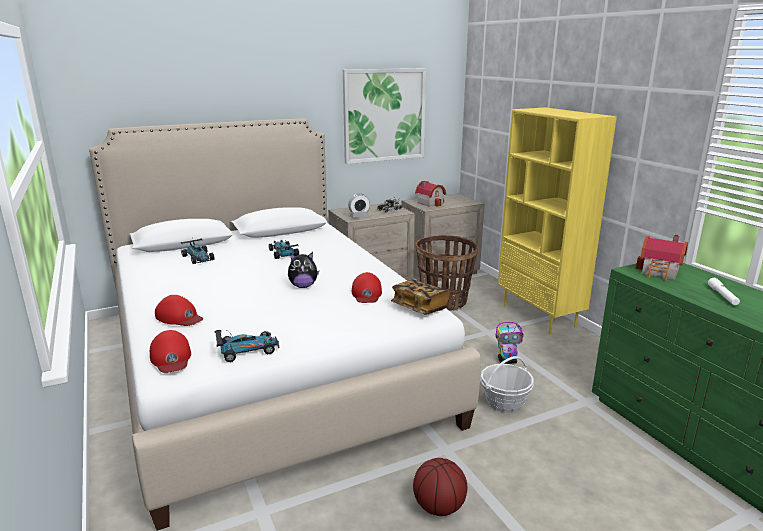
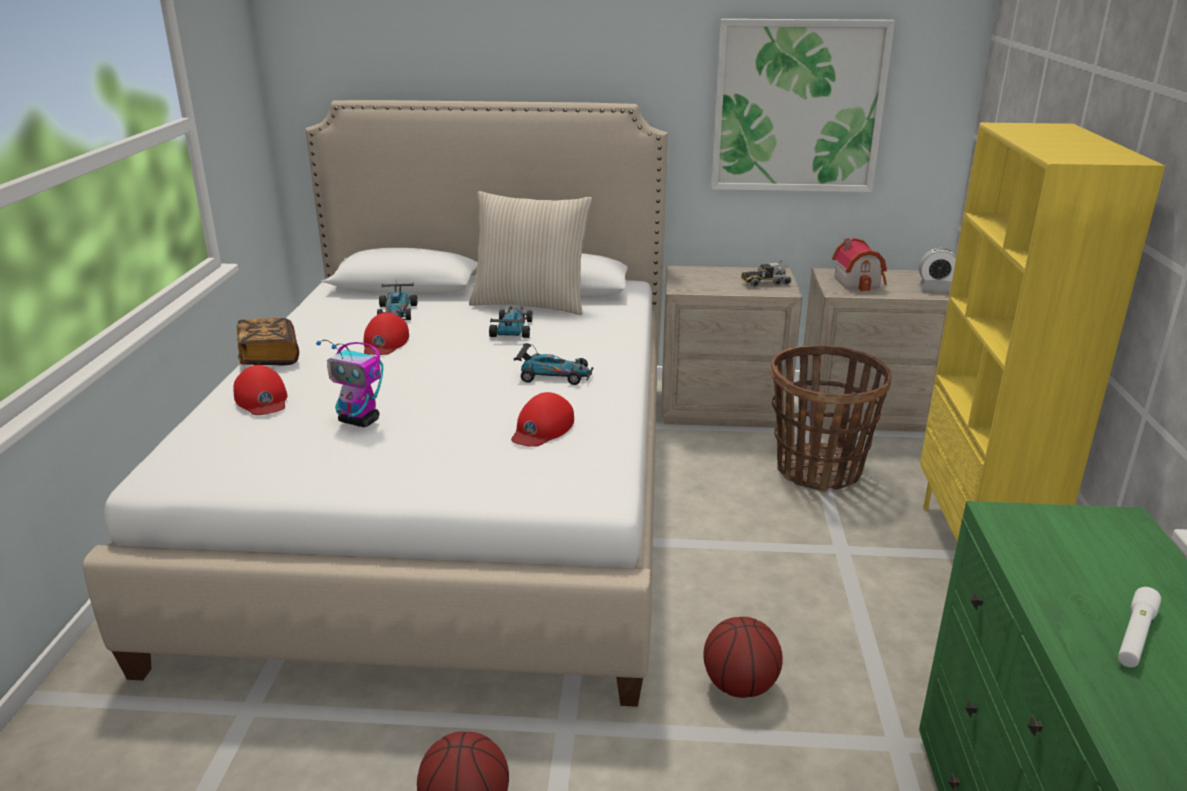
camera: 30 degrees right, 5 degrees up
(171, 357) = (185, 456): red cap -> red cap (385, 342)
(247, 350) = (278, 473): toy car -> toy car (553, 375)
(275, 239) = (530, 304): none -> beige pillow
(303, 286) = (472, 392): plush toy -> none
(359, 216) = (698, 287): alarm clock -> alarm clock (935, 289)
(420, 307) = (589, 475): book -> book (269, 357)
(504, 402) = (740, 686): basket -> basketball
(507, 361) = (823, 614): toy robot -> toy robot (360, 421)
(661, 272) = (1068, 539): toy house -> none

